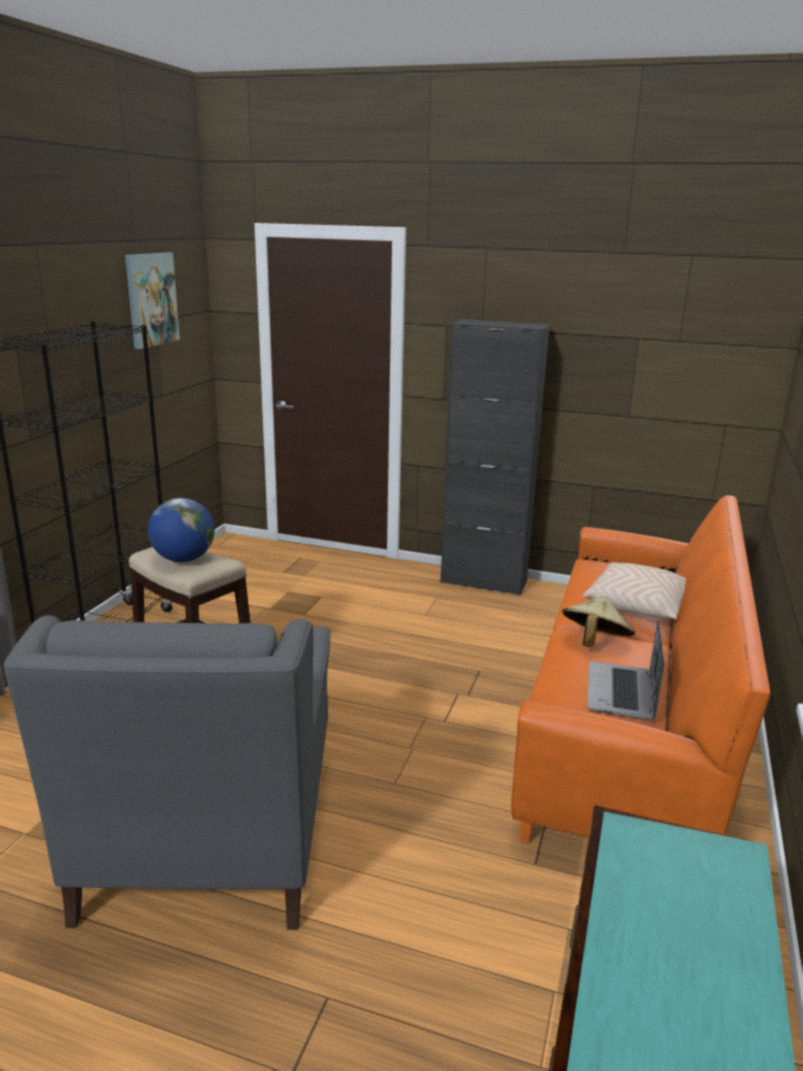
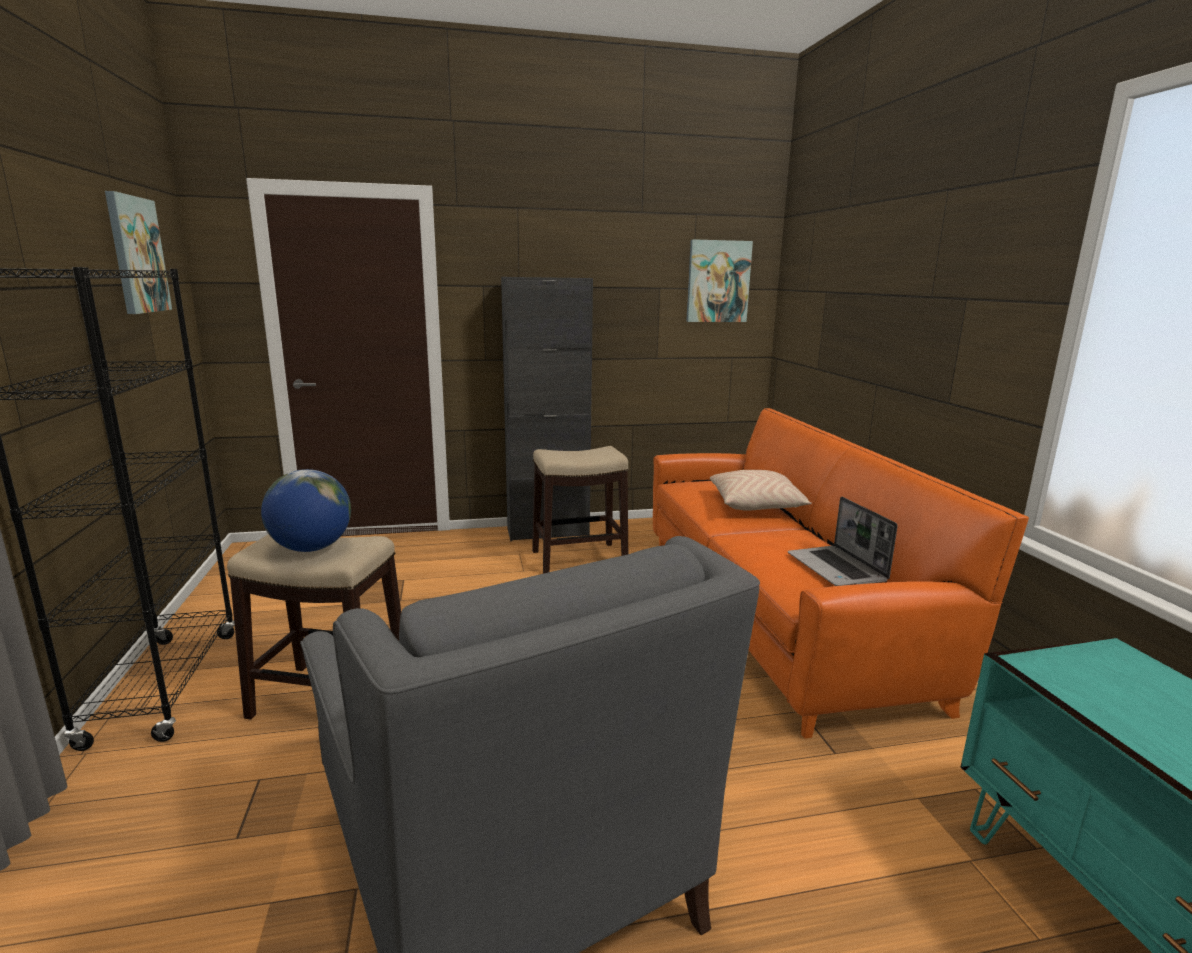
camera: 30 degrees left, 5 degrees down
(488, 616) = (580, 558): none -> stool
(594, 643) = (763, 539): beige hat -> none
(713, 335) = (718, 281): none -> picture

